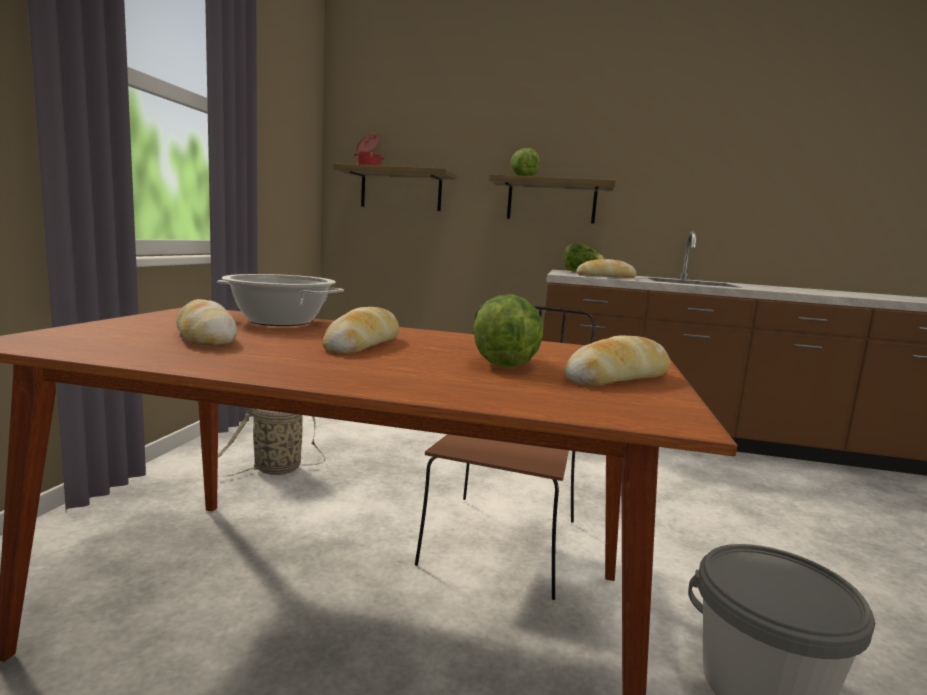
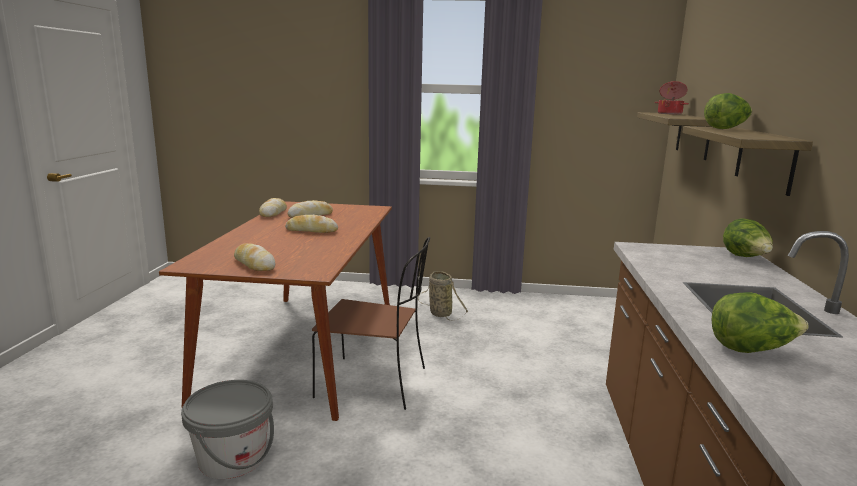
camera: 85 degrees right, 5 degrees up
(279, 321) = (359, 218): cooking pot -> none
(505, 363) = (280, 249): lettuce -> lettuce (751, 349)
(605, 277) = (661, 262): bread -> bread (273, 213)

